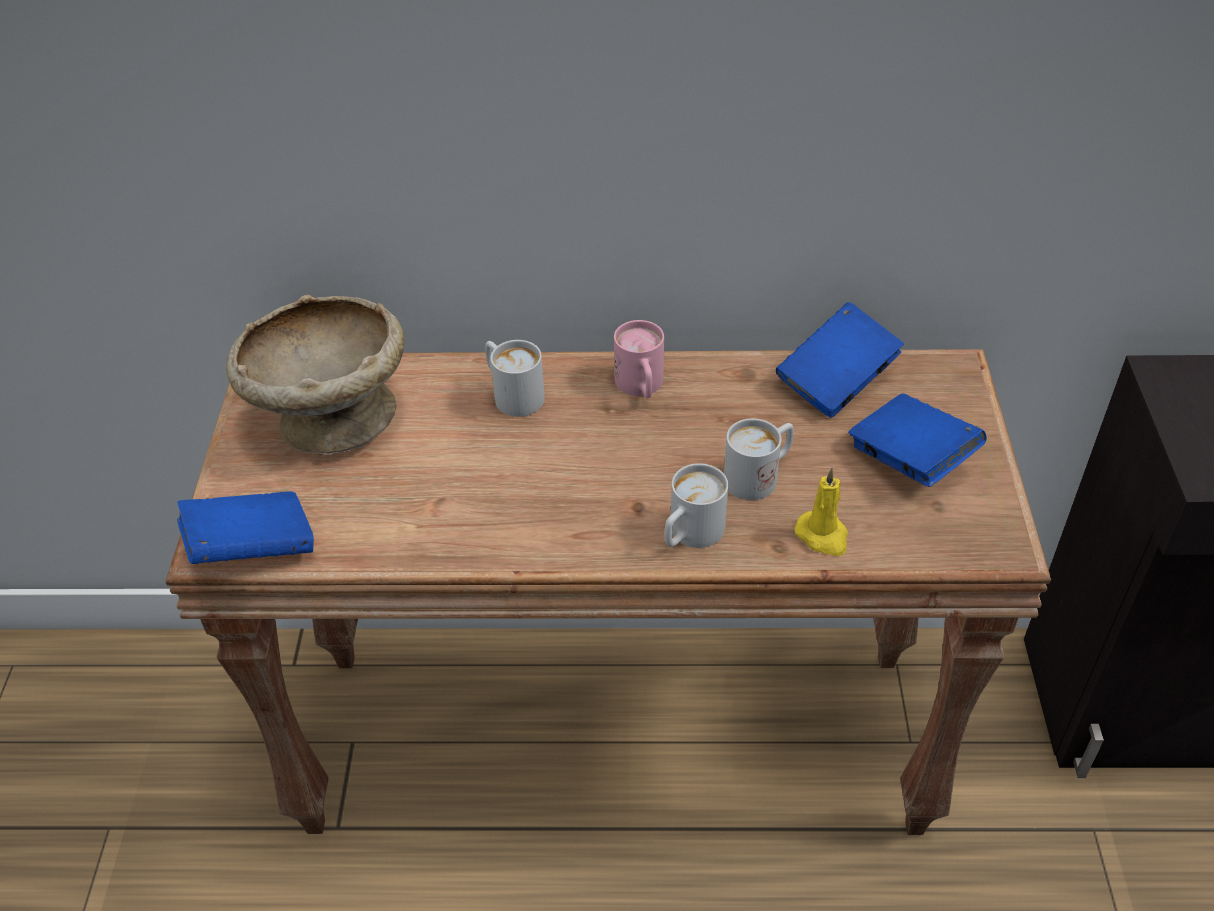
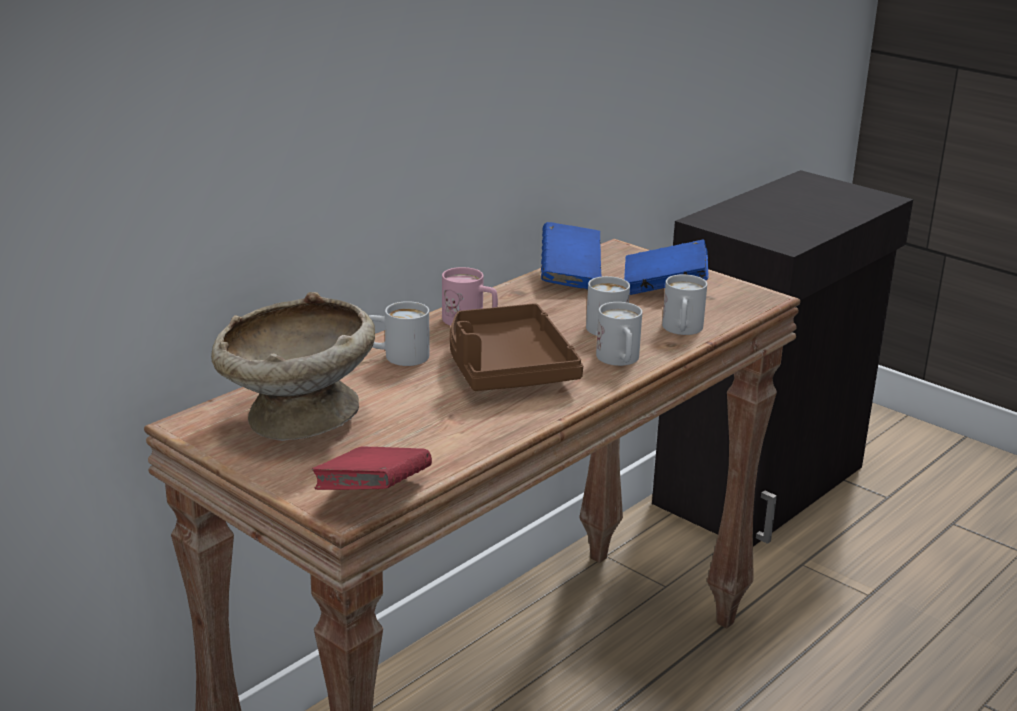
camera: 50 degrees left, 20 degrees down
(252, 549) = (373, 495): blue book -> red book
(576, 471) = (506, 367): none -> brown tray
(823, 536) = (682, 330): yellow candle -> white mug

